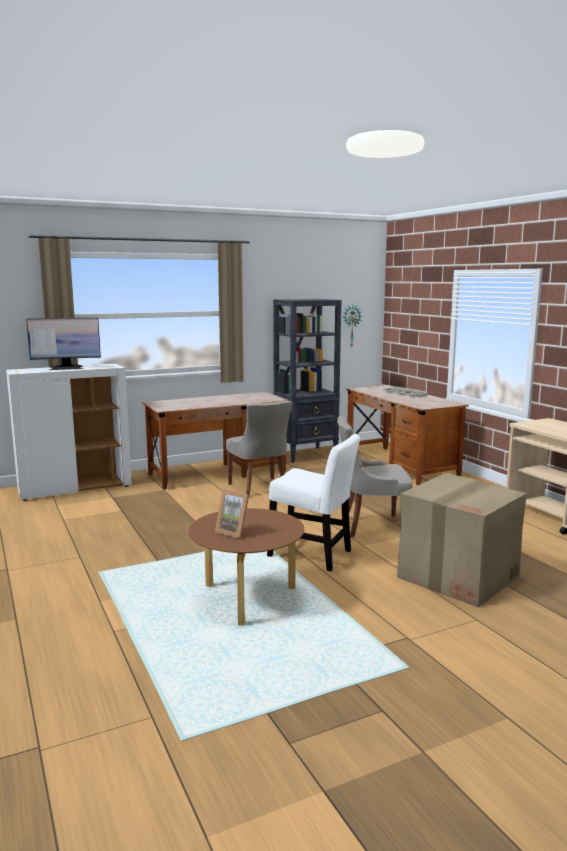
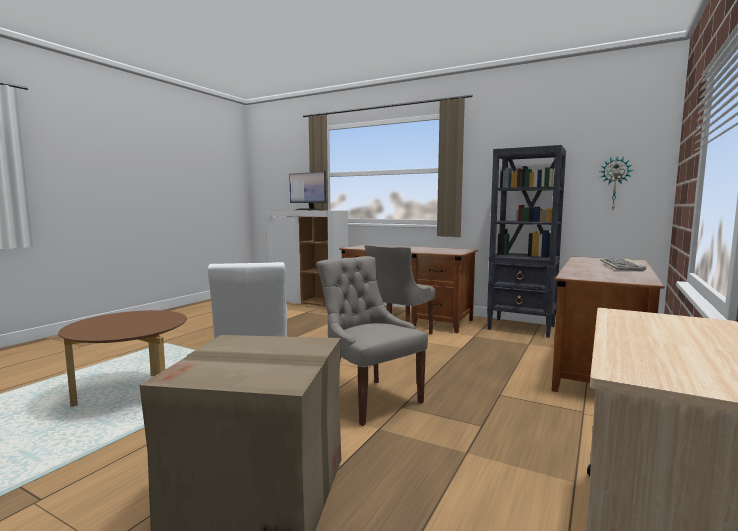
camera: 55 degrees right, 5 degrees down
(234, 531) = (113, 322): picture frame -> none

